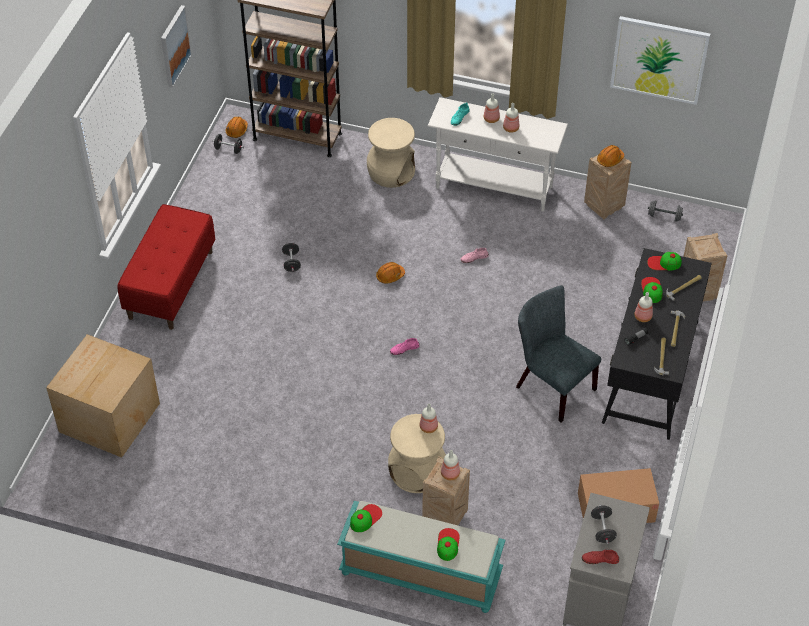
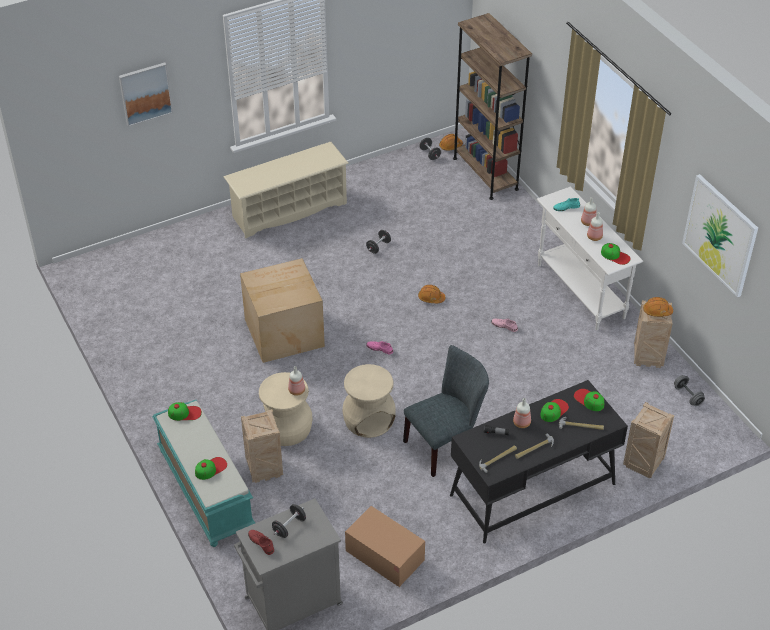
camera: 45 degrees right, 5 degrees down
(108, 418) = (154, 260): cardboard box -> cardboard box (283, 332)
(170, 284) = (289, 210): red bench -> beige shoe rack
(174, 46) = (393, 34): picture -> picture (145, 93)
(391, 171) = (520, 234): beige stool -> beige stool (369, 419)
(450, 474) = (263, 425): bottle -> none
(544, 133) = (615, 256): none -> cap
(551, 386) = (446, 444): grey chair -> grey chair turned 60 degrees clockwise

